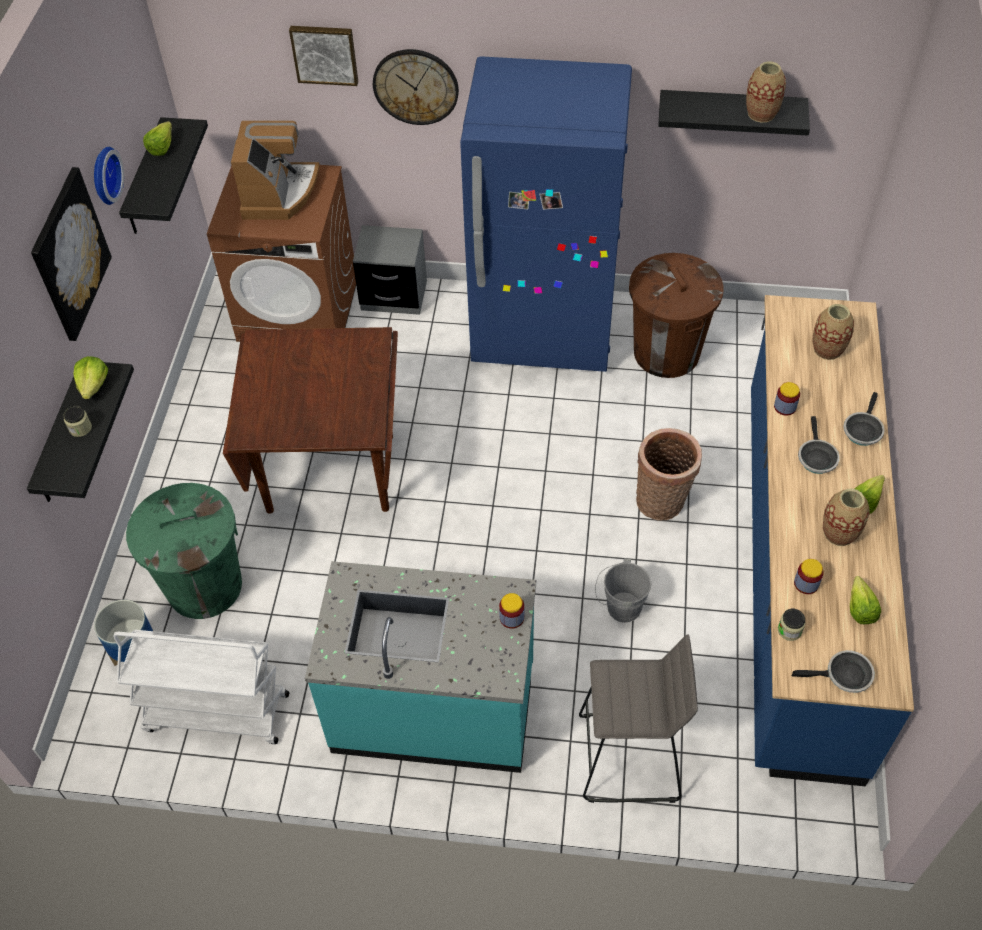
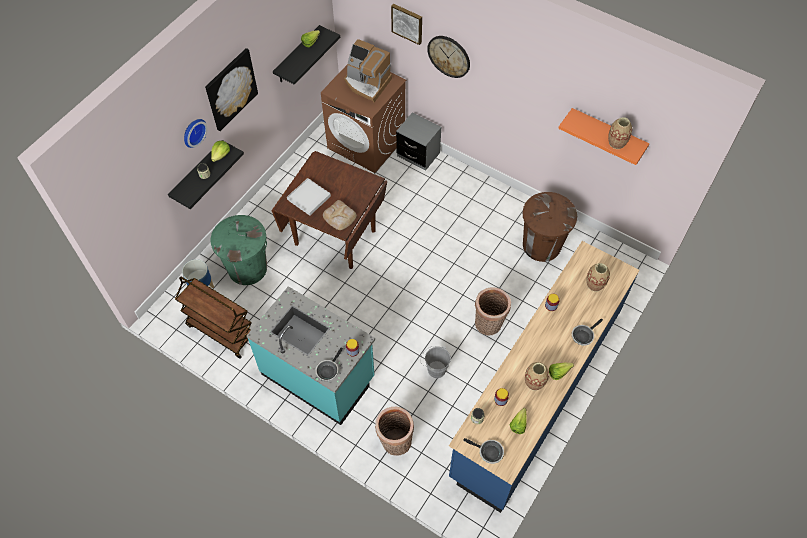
camera: 25 degrees right, 5 degrees up
(103, 175) = (267, 52): wall clock -> wall clock (193, 132)
(215, 713) = (221, 331): white cart -> brown cart
(279, 193) = (367, 83): coffee machine -> coffee machine turned 90 degrees clockwise
(280, 406) = (309, 198): none -> white tray
(352, 415) = (339, 217): none -> bread
(543, 331) = (484, 206): blue fridge -> none
(629, 758) = (395, 443): grey stool -> basket
(731, 111) = (607, 133): black shelf -> orange shelf
(816, 457) = (549, 339): frying pan -> frying pan (328, 370)

